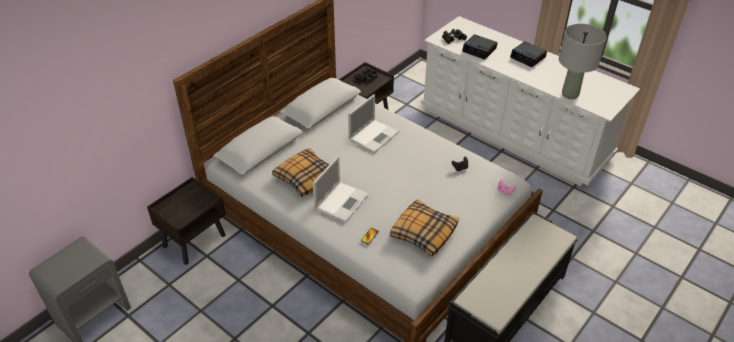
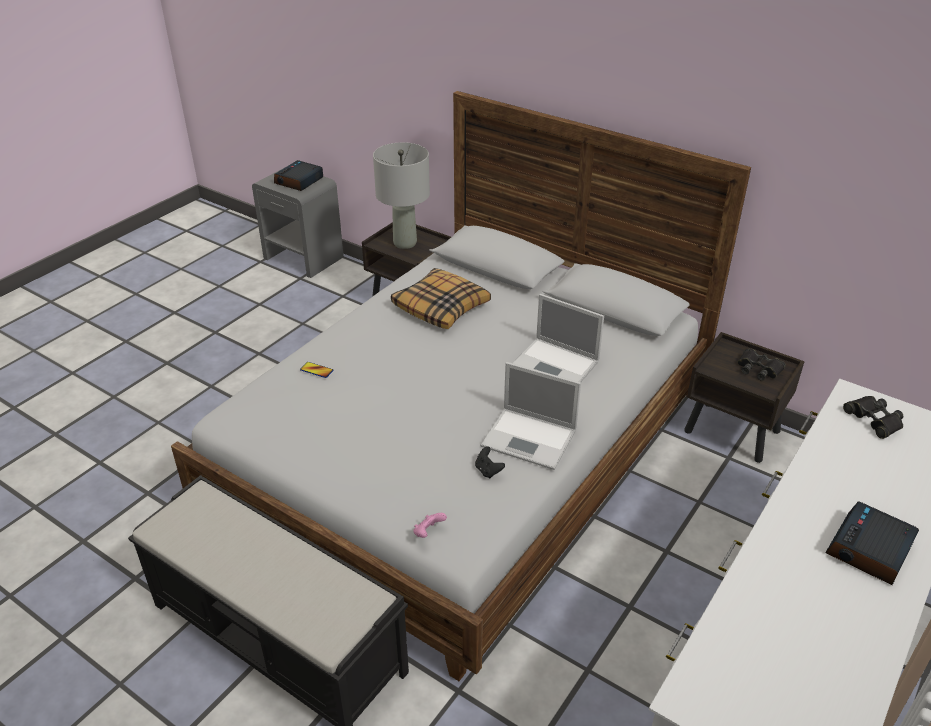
camera: 85 degrees right, 5 degrees down
(342, 201) = (392, 342): laptop -> laptop (530, 438)
(423, 232) = (323, 426): pillow -> none
(479, 50) = (850, 462): alarm clock -> alarm clock (299, 181)
(570, 94) = (737, 625): grey table lamp -> grey table lamp (405, 243)

